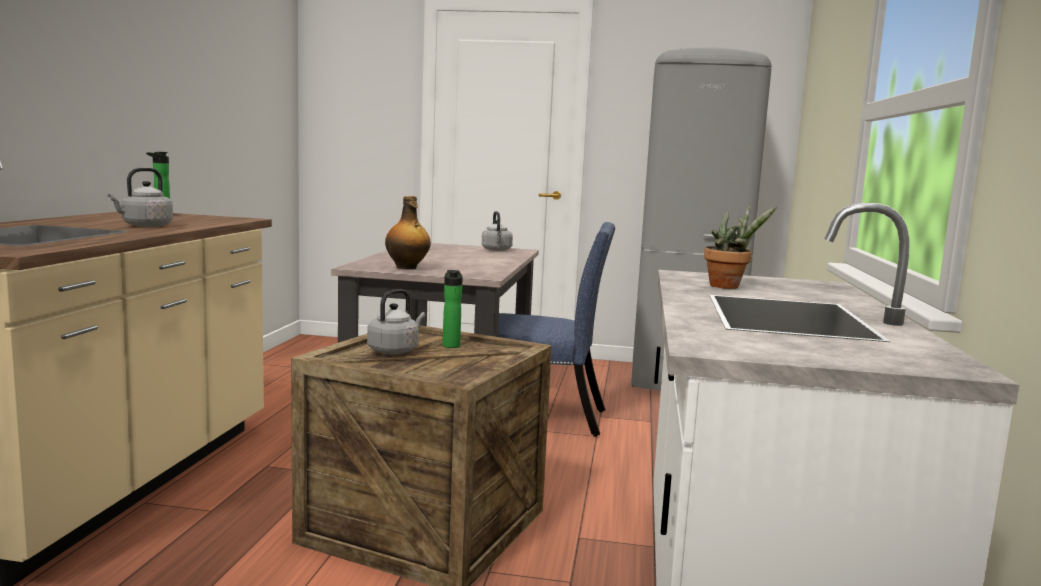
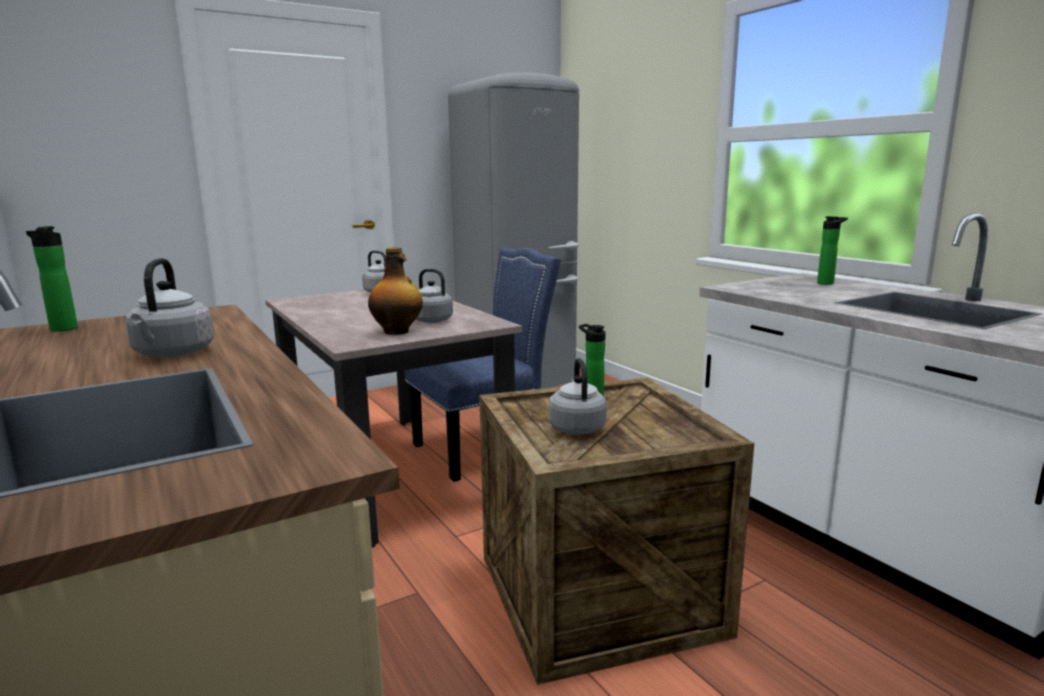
camera: 40 degrees left, 5 degrees up
(453, 267) = (430, 320): none -> grey kettle
(729, 287) = (803, 292): potted plant -> none
(808, 289) = (827, 283): none -> bottle

